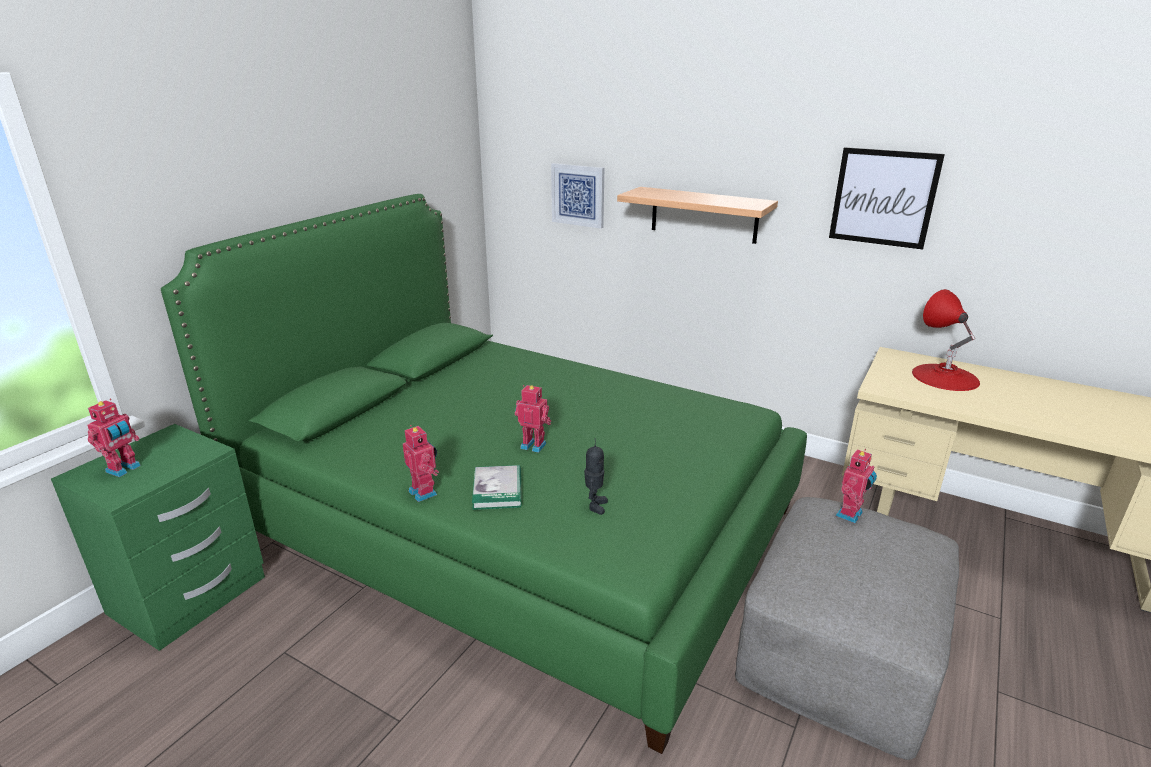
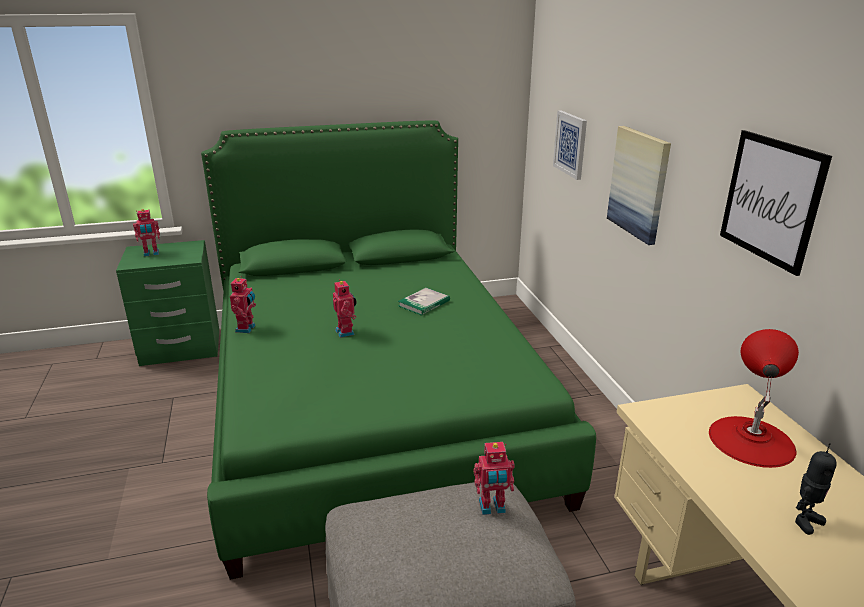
camera: 45 degrees right, 0 degrees up
(497, 489) = (278, 346): book -> book (424, 303)
(595, 506) = (301, 383): toy robot -> toy robot (805, 521)
(704, 215) = (639, 183): shelf -> picture

